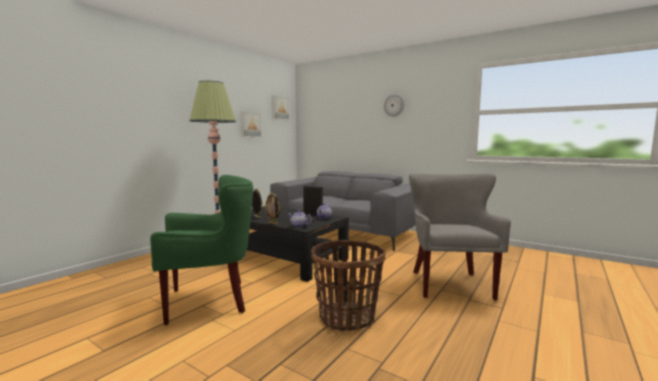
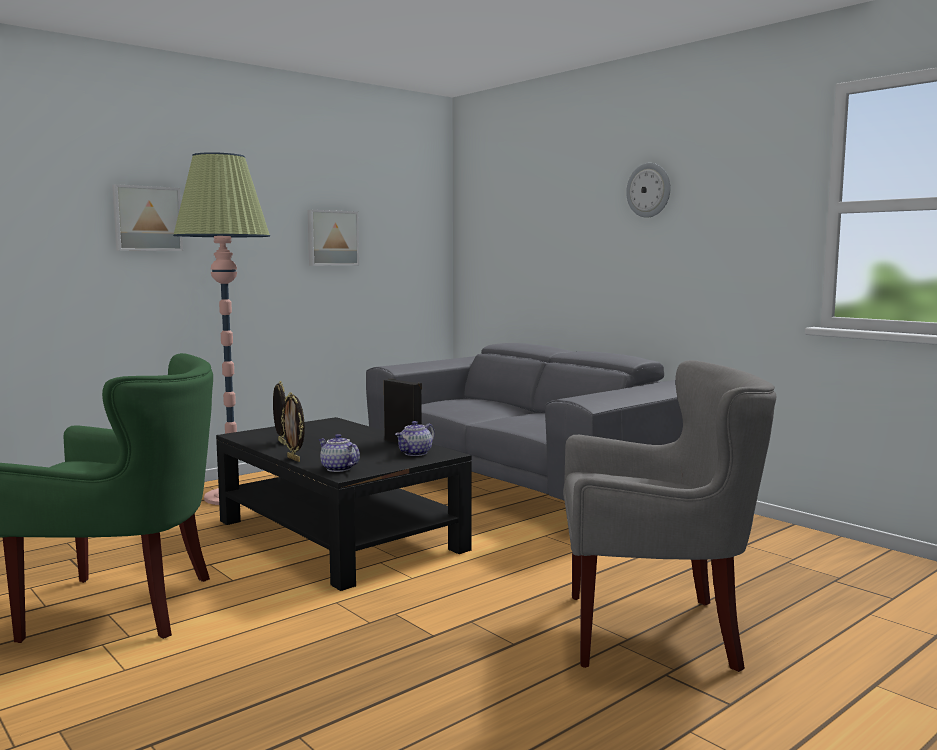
camera: 15 degrees right, 0 degrees up
(279, 108) = (409, 199): picture -> picture (147, 218)
(347, 318) = (354, 676): basket -> none
(450, 284) = (655, 633): grey armchair -> grey armchair turned 75 degrees clockwise

